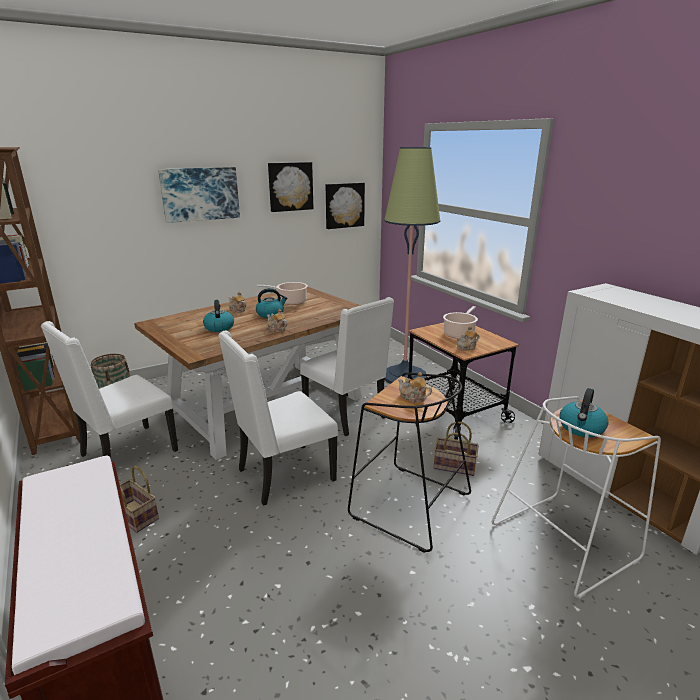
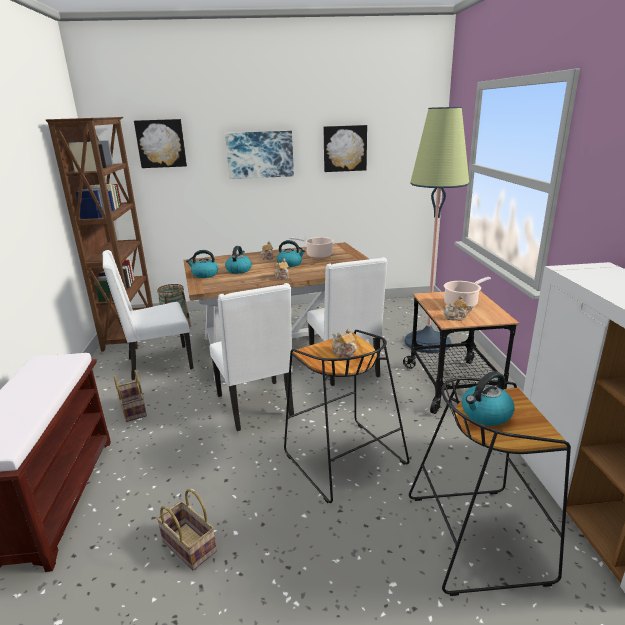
camera: 25 degrees right, 0 degrees up
(182, 337) = (204, 274): none -> kettle
(284, 475) = (256, 406): white chair -> white chair turned 105 degrees counterclockwise
(344, 205) = (400, 167): picture -> picture (161, 143)
(453, 466) = (413, 435): basket -> basket (187, 546)
(564, 540) = (478, 536): white stool -> black stool

